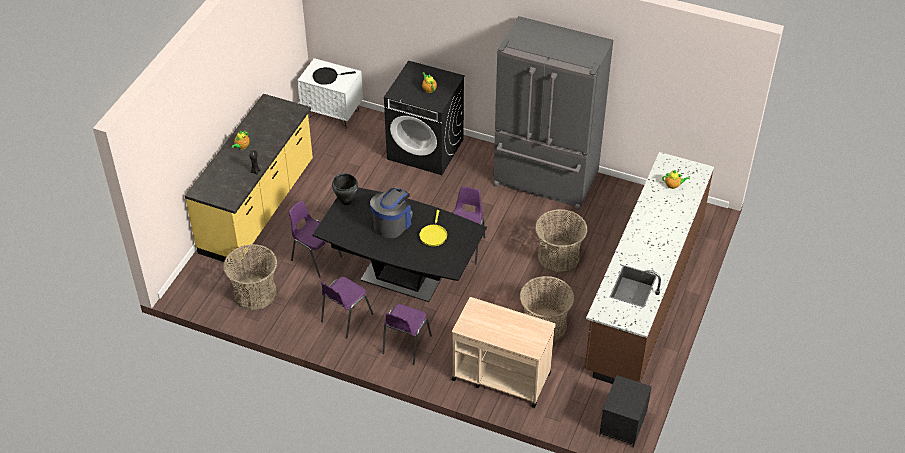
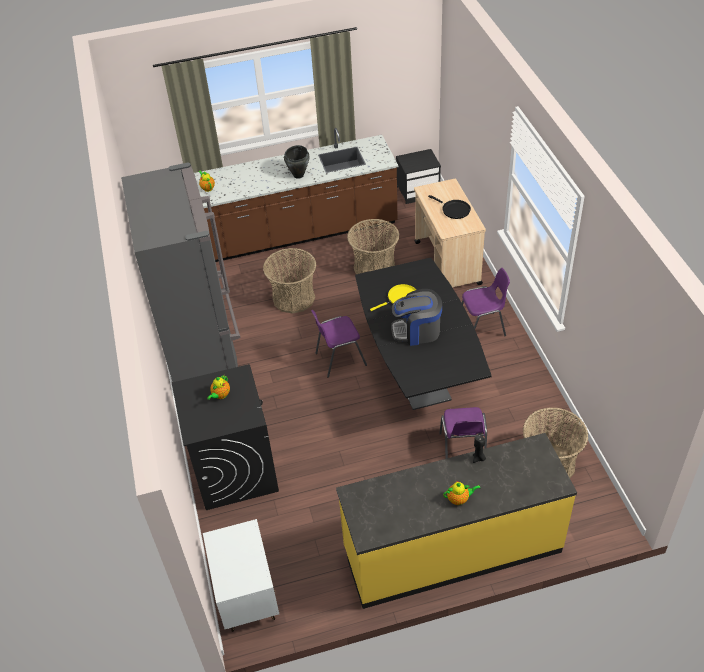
camera: 125 degrees left, 0 degrees up
(327, 77) = (242, 558): black frying pan -> black frying pan (454, 210)
(345, 318) = (500, 381): purple chair -> none
(346, 201) = (426, 380): black cooking pot -> black cooking pot (299, 175)

